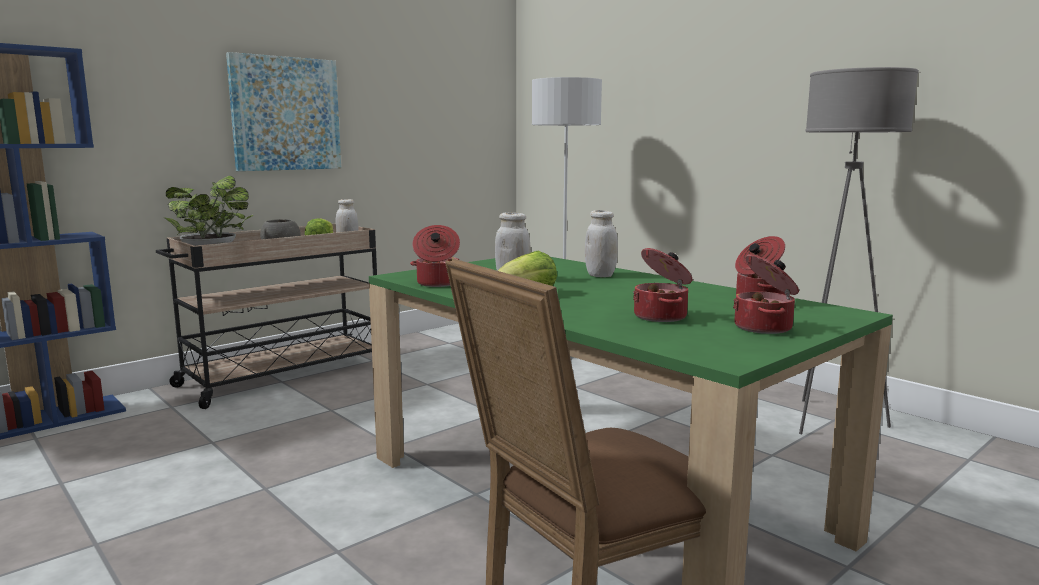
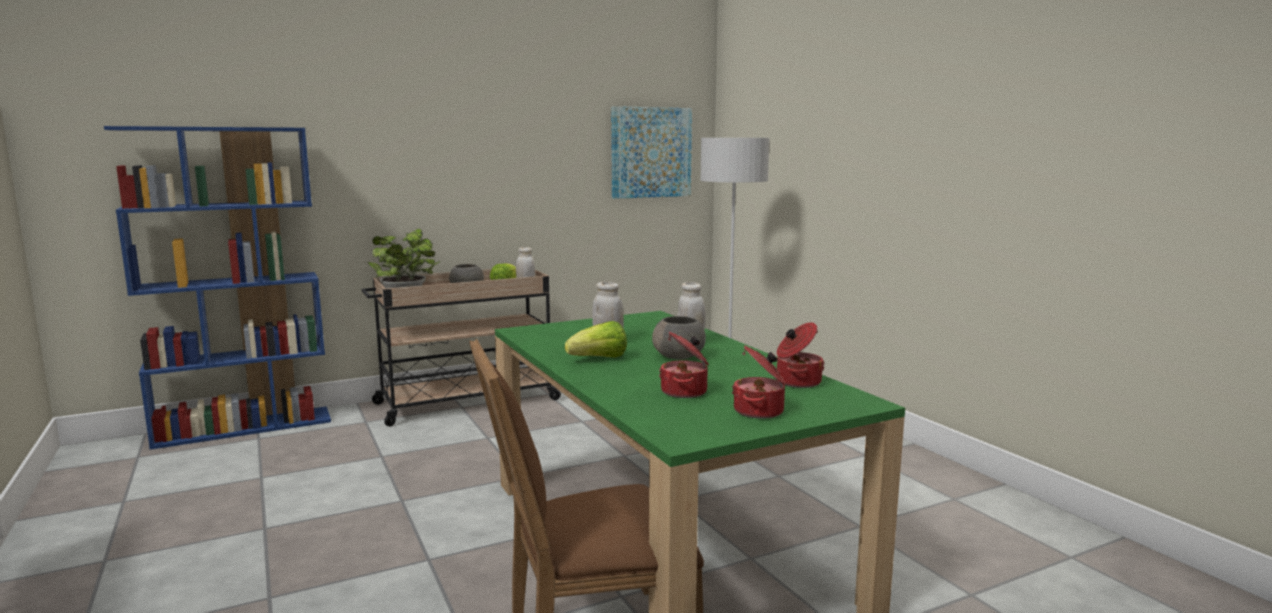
camera: 15 degrees right, 0 degrees up
(285, 114) = (481, 169): picture -> picture (651, 152)
(437, 283) = (540, 341): cooking pot -> none
(608, 288) = (679, 357): none -> grey bowl
(829, 420) = (948, 498): grey floor lamp -> none

